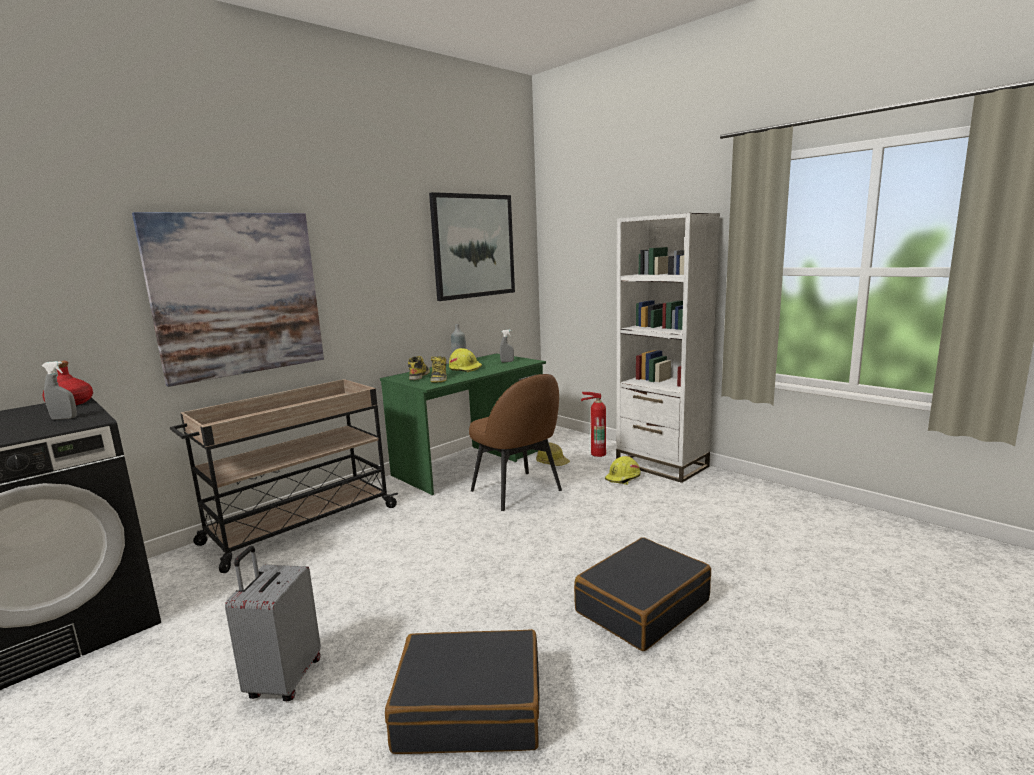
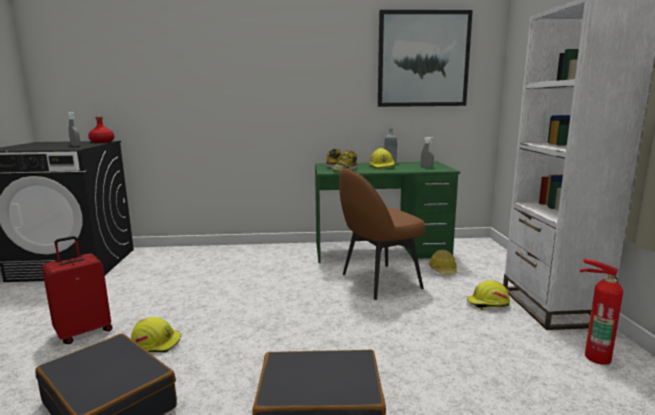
camera: 40 degrees right, 0 degrees up
(238, 294) = (212, 87): picture -> none
(283, 679) = (84, 332): grey suitcase -> red suitcase
(299, 526) = (224, 255): beige cart -> none
(404, 639) = (157, 342): none -> yellow hard hat
(517, 491) = (379, 281): brown chair -> brown chair turned 60 degrees clockwise
(597, 453) = (497, 275): fire extinguisher -> fire extinguisher (595, 356)

